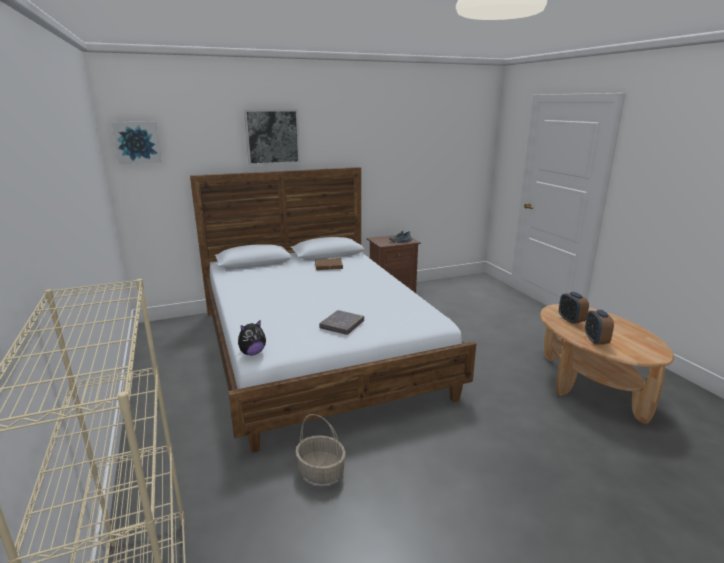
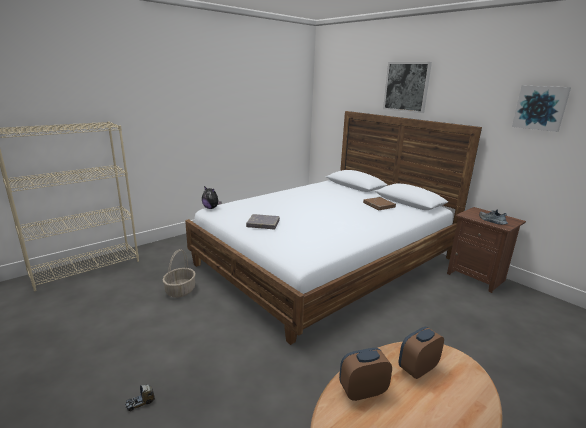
camera: 70 degrees right, 0 degrees up
(137, 142) = (327, 84): picture -> picture (540, 108)
(532, 511) = (140, 403): none -> toy truck

